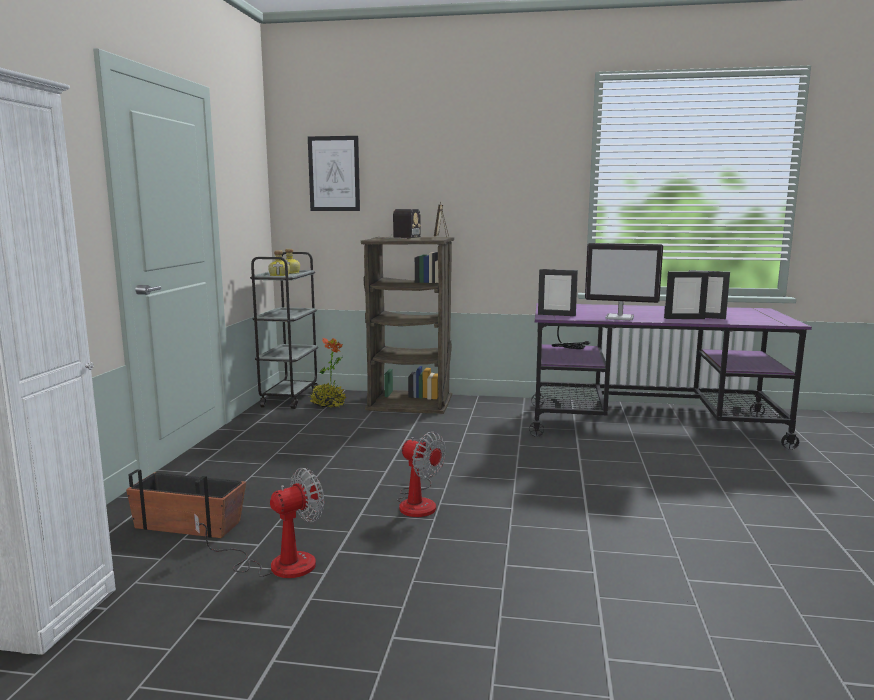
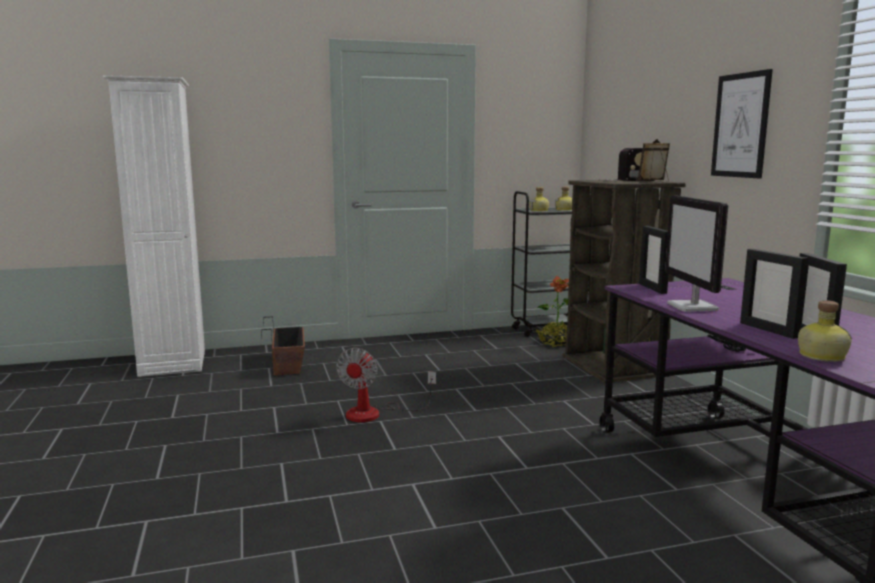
camera: 65 degrees right, 0 degrees up
(277, 564) = (247, 396): fan -> none
(334, 174) = (615, 111): picture -> picture (740, 125)
(741, 322) = (820, 356): none -> bottle

